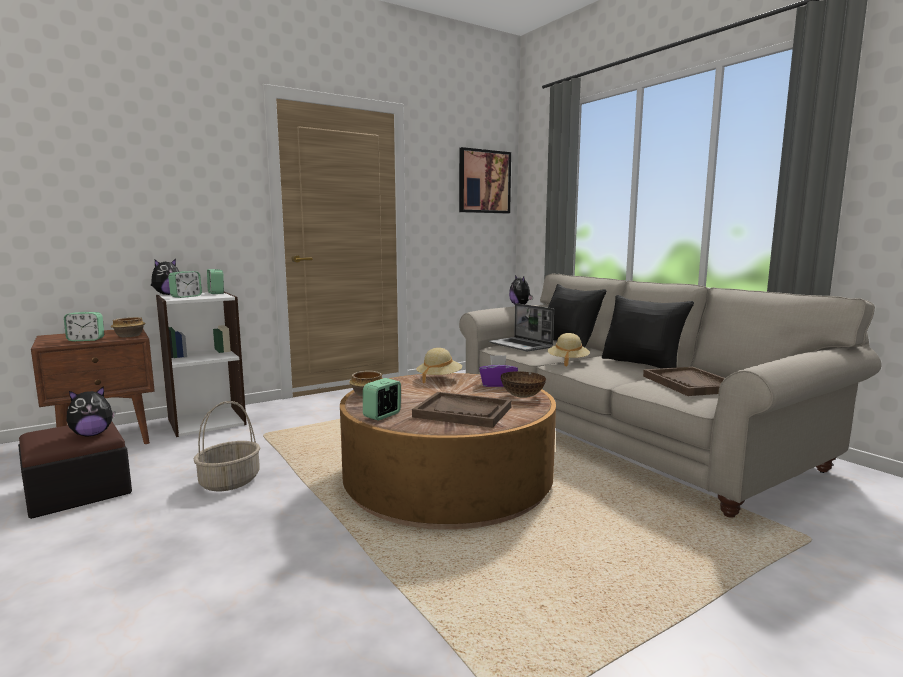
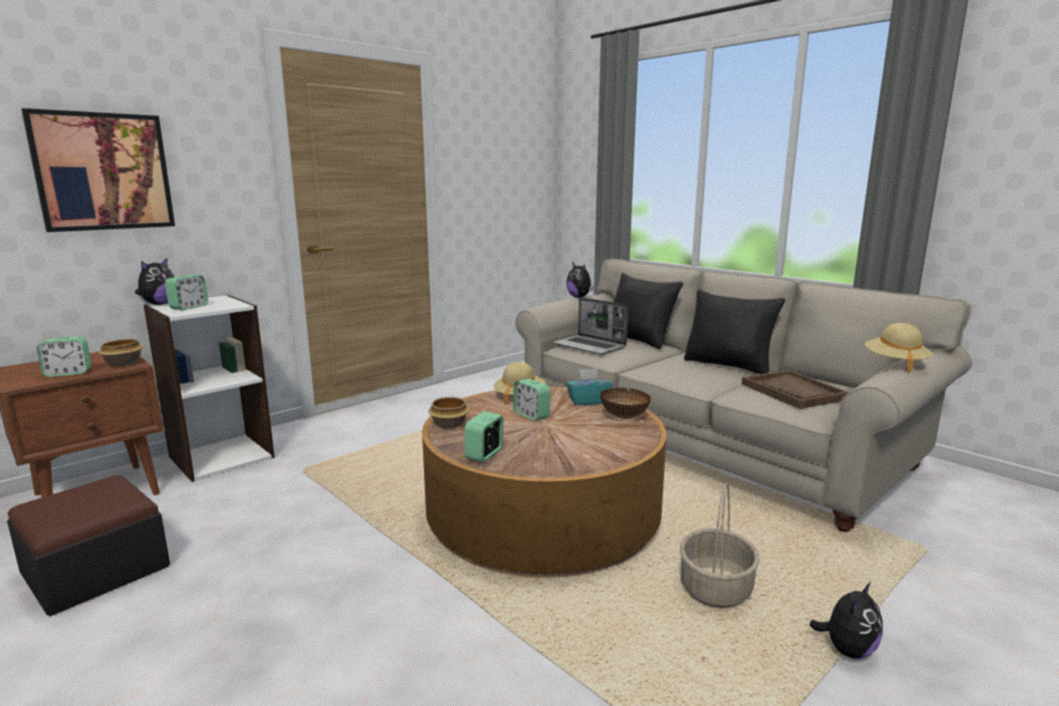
camera: 10 degrees left, 5 degrees up
(92, 434) = (113, 501): plush toy -> plush toy (847, 650)
(216, 293) = (222, 299): alarm clock -> alarm clock (531, 415)
(229, 482) = (289, 539): basket -> basket (716, 589)
(463, 412) = (572, 443): brown tray -> none
(484, 181) = (522, 147): picture -> picture (103, 172)
(497, 384) = (588, 401): purple tissue box -> turquoise tissue box
(568, 361) = (650, 366): beige hat -> beige hat (895, 363)

